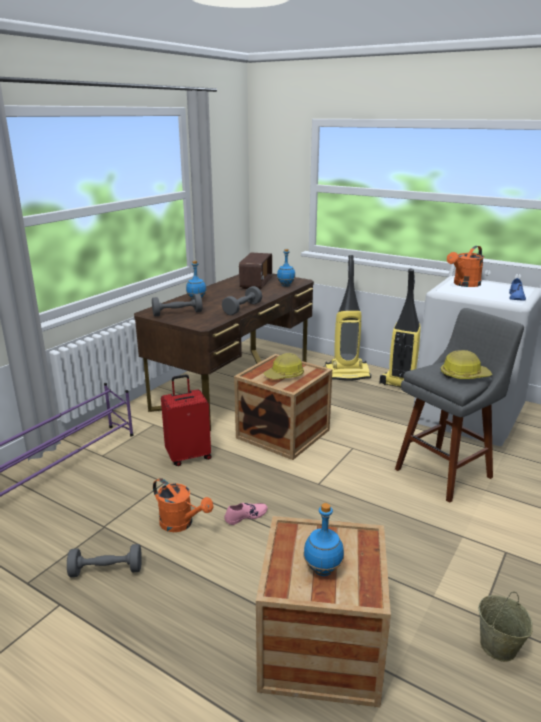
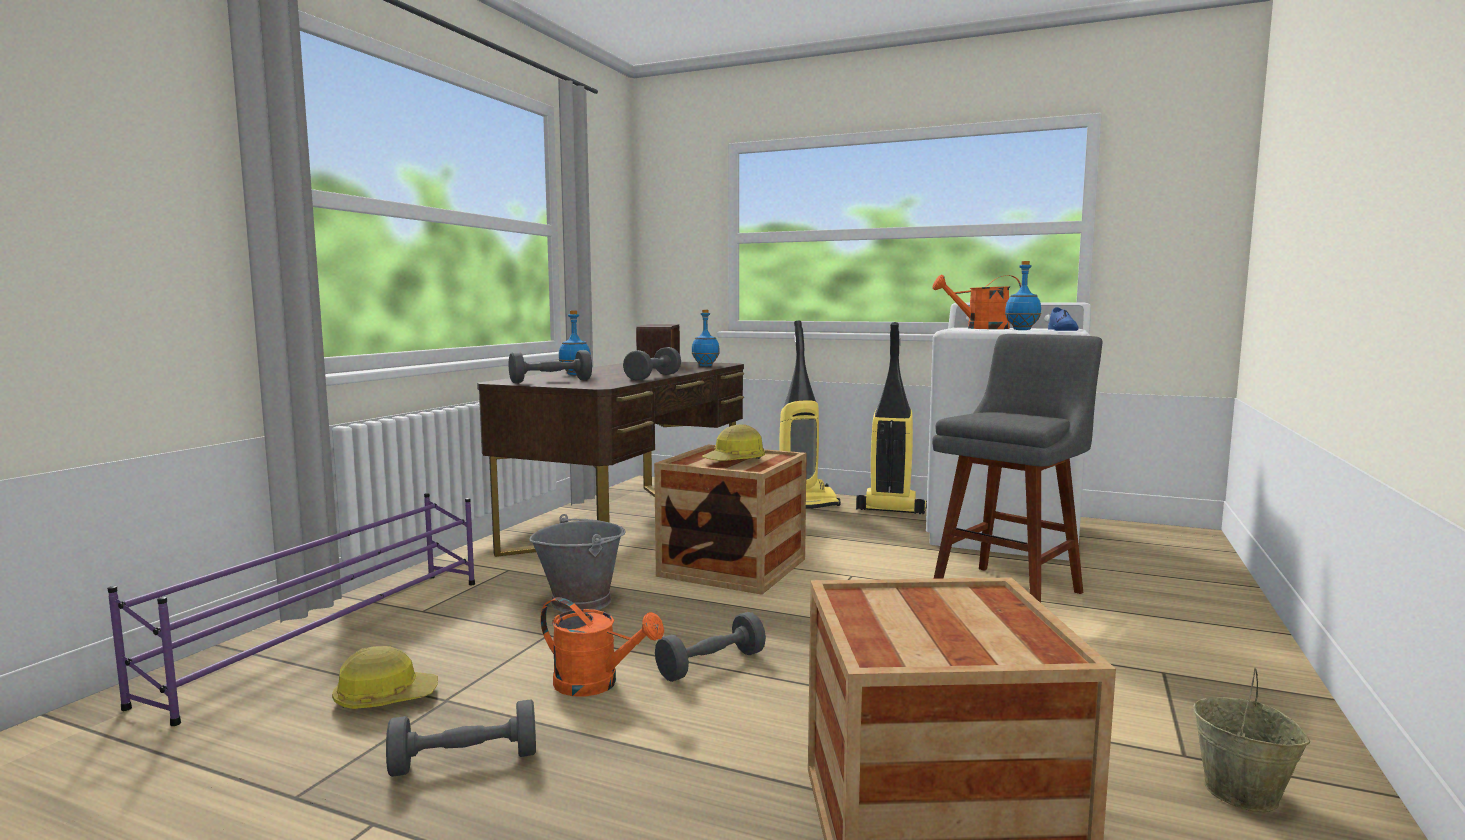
camera: 10 degrees left, 15 degrees down
(188, 456) = (581, 601): red suitcase -> grey bucket
(246, 516) = (711, 665): pink shoe -> grey dumbbell
(322, 570) = (944, 632): blue bottle -> blue bottle (1021, 330)
(464, 284) = (979, 328): orange watering can -> orange watering can turned 60 degrees clockwise
(464, 375) = (1029, 415): hard hat -> hard hat (385, 698)

